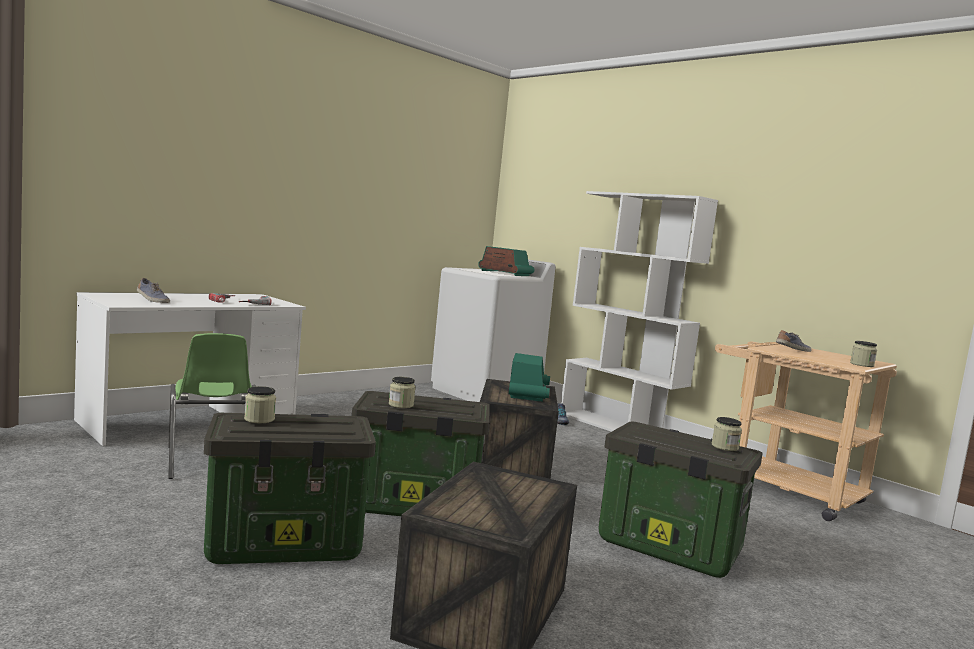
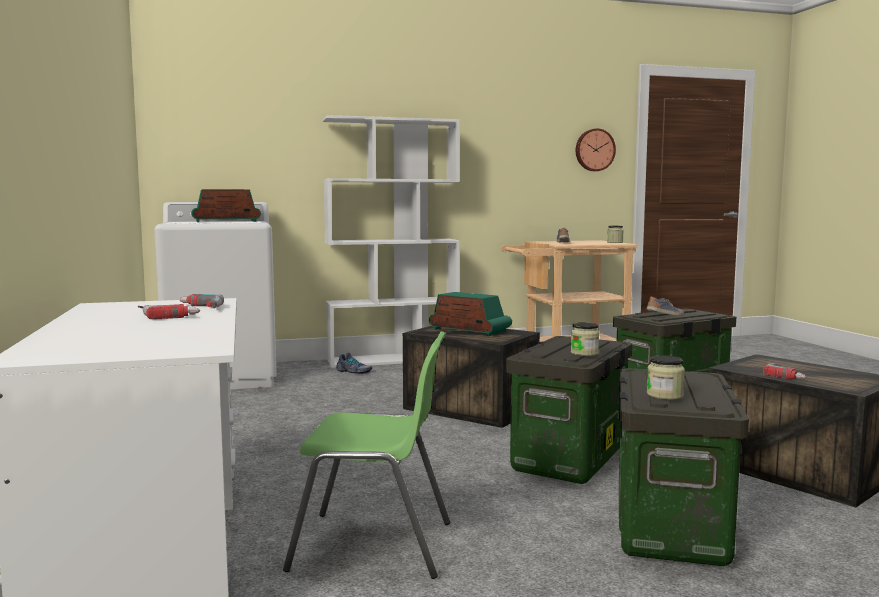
camera: 60 degrees left, 0 degrees up
(152, 300) = (143, 337): shoe -> shoe (665, 316)
(478, 490) = (787, 374): none -> power drill
(725, 447) = (688, 310): jar -> none
(910, 240) = (594, 150): none -> wall clock

